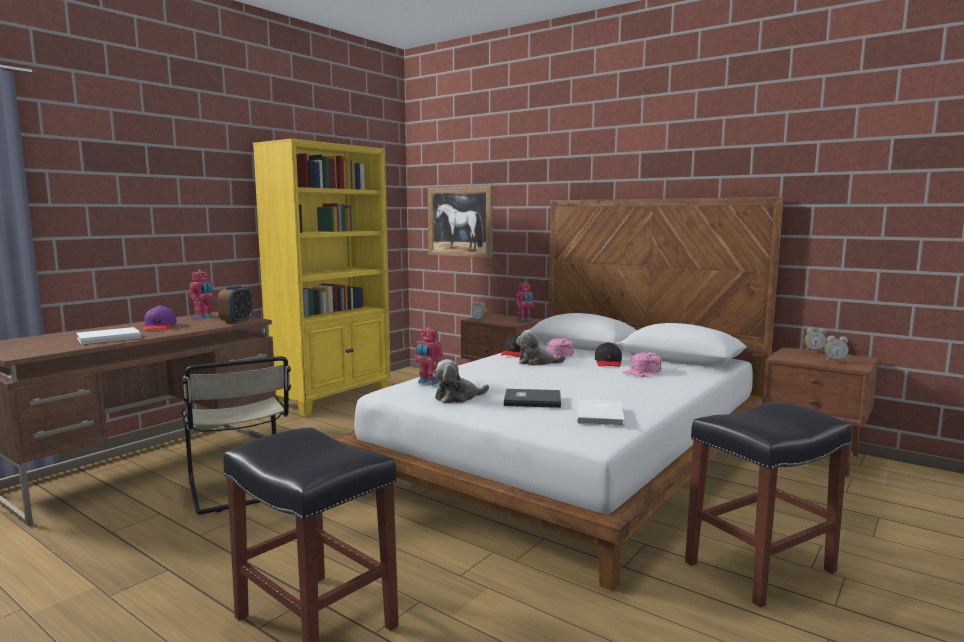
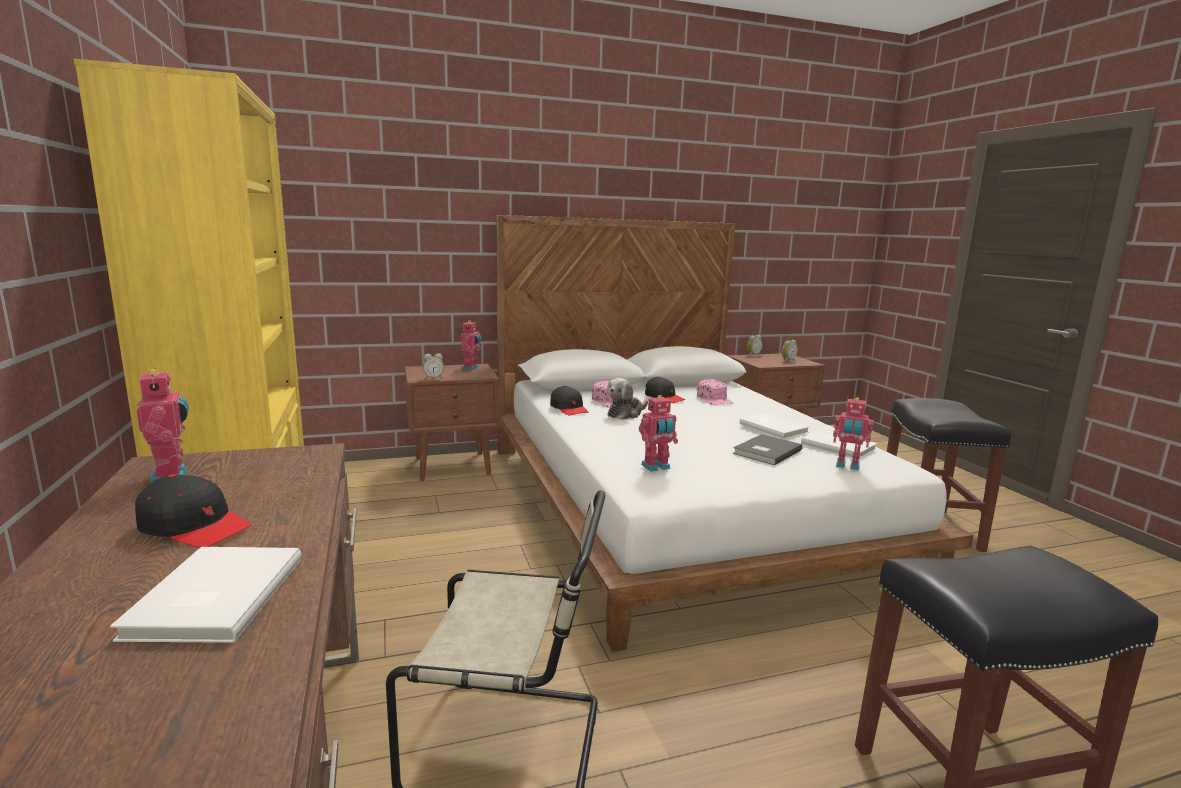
camera: 55 degrees left, 5 degrees up
(160, 327) = (194, 526): purple cap -> black cap
(236, 321) = (303, 463): alarm clock -> none
(458, 397) = (723, 472): plush toy -> none
(460, 222) = (332, 240): picture -> none
(548, 422) = (847, 466): none -> toy robot
(603, 394) = (774, 427): none -> white book

